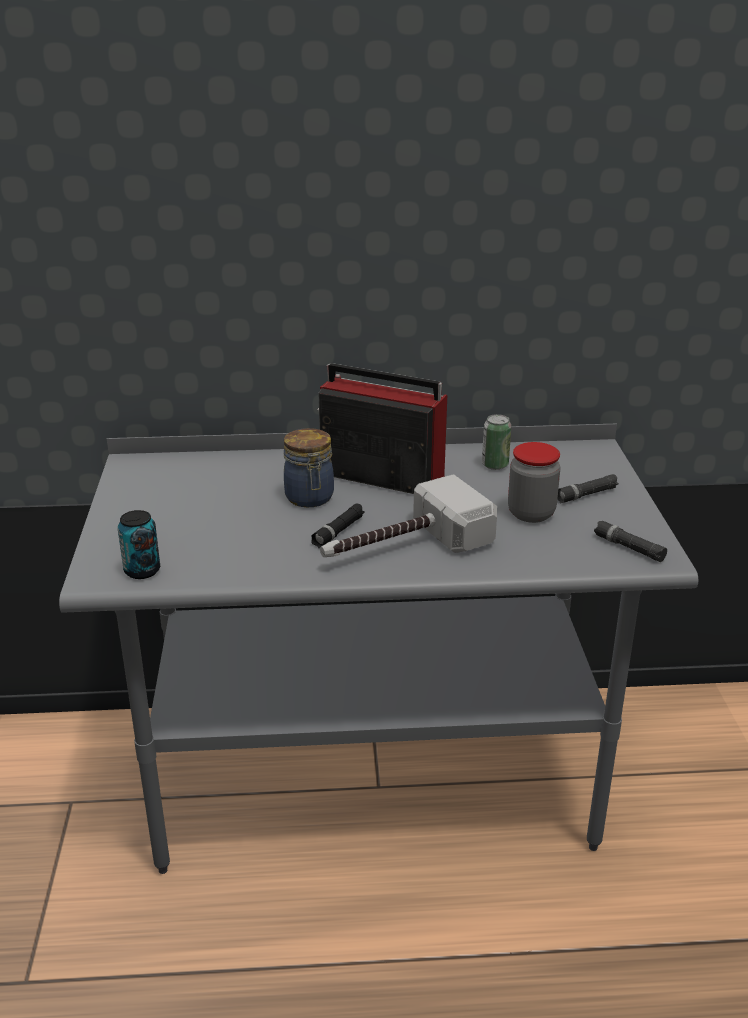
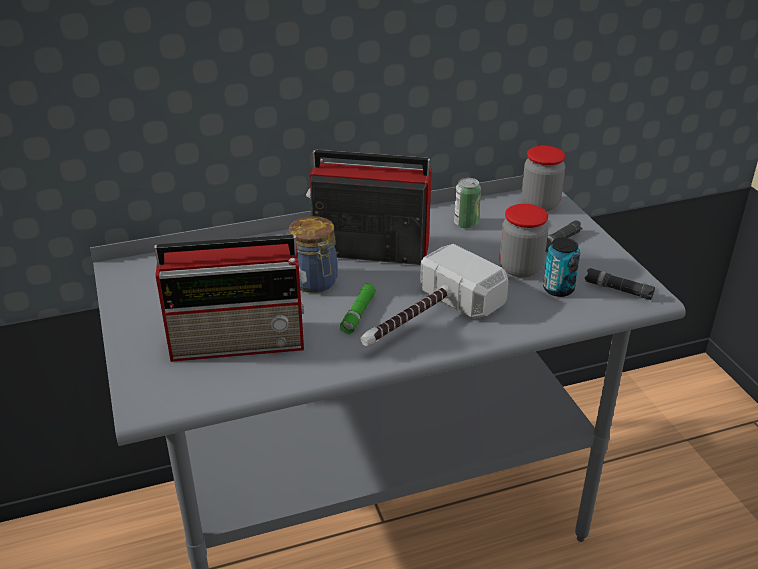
camera: 15 degrees left, 5 degrees up
(142, 571) = (188, 387): can -> can (558, 289)
(211, 540) = (241, 342): none -> radio
(338, 531) = (358, 314): black flashlight -> green flashlight
(587, 457) = (540, 204): none -> jar

